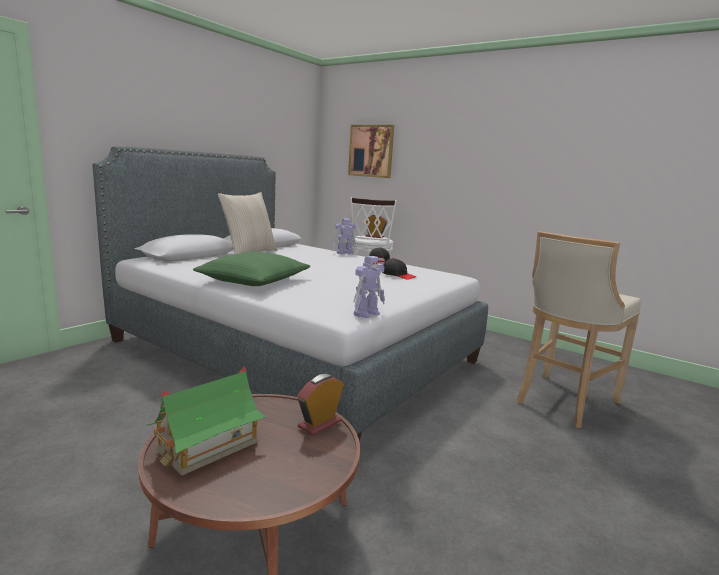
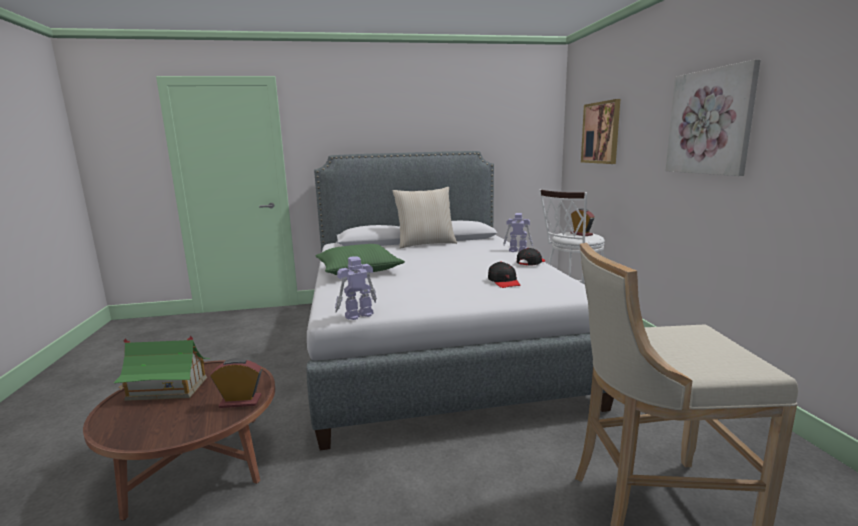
camera: 45 degrees right, 0 degrees up
(367, 313) = (358, 315): toy robot -> toy robot turned 150 degrees clockwise
(486, 152) = (710, 122): none -> picture

